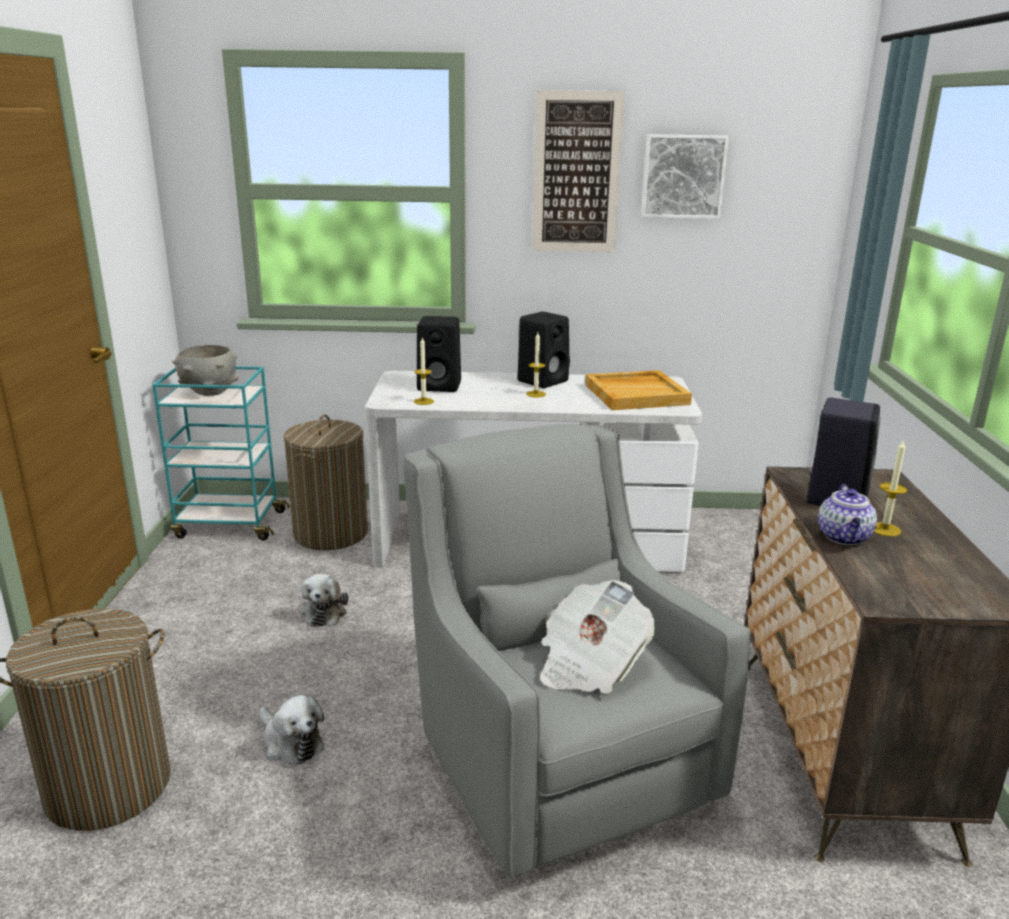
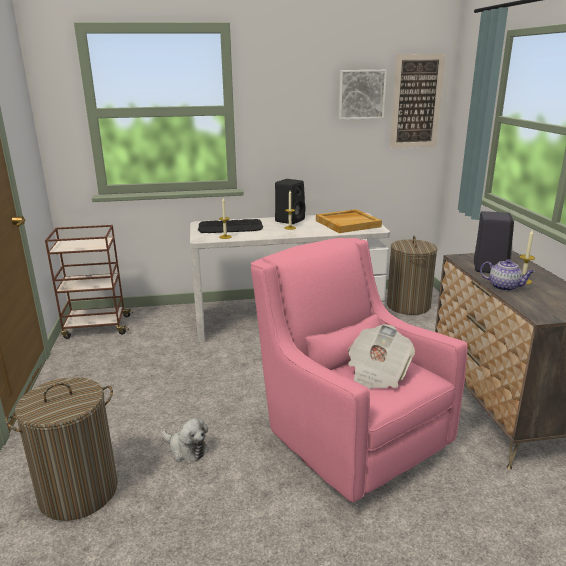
camera: 10 degrees left, 0 degrees up
(209, 393) = (80, 243): grey bowl -> none
(229, 524) = (96, 327): turquoise cart -> brown cart
(324, 611) = (178, 371): plush toy -> none
(330, 533) = (164, 326): laundry basket -> laundry basket (408, 306)
(441, 386) = (230, 227): black speaker -> keyboard
(554, 763) = (348, 439): grey armchair -> pink armchair
(576, 173) = (299, 94): picture -> picture (416, 102)
(844, 538) = (504, 287): teapot -> teapot turned 60 degrees counterclockwise

